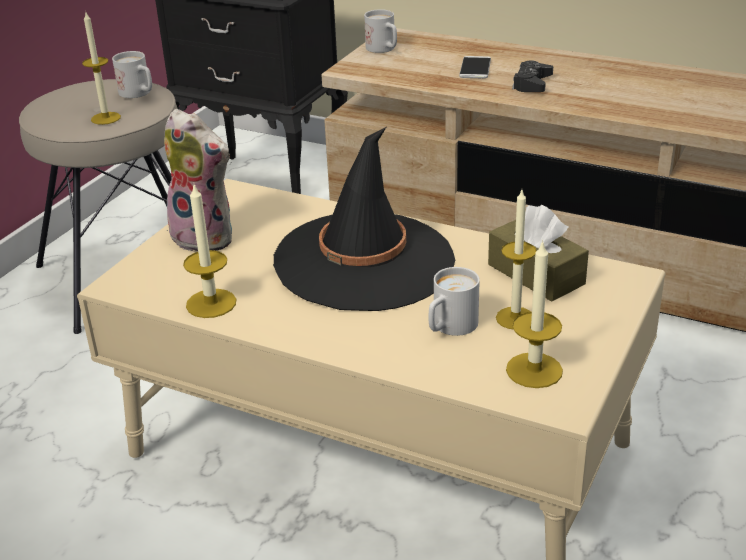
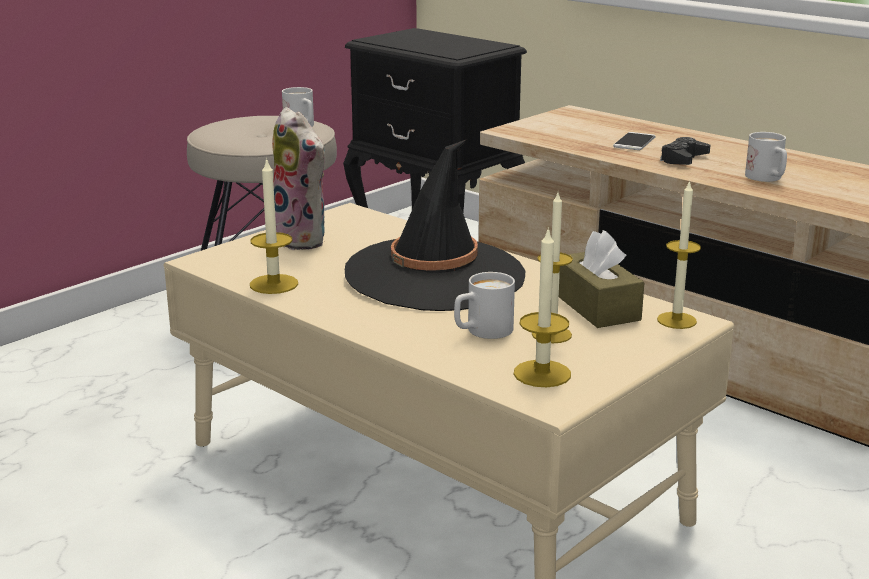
camera: 15 degrees right, 10 degrees down
(106, 118) = (260, 140): candle -> candle (676, 320)
(384, 49) = (554, 120): white mug -> white mug (767, 179)

